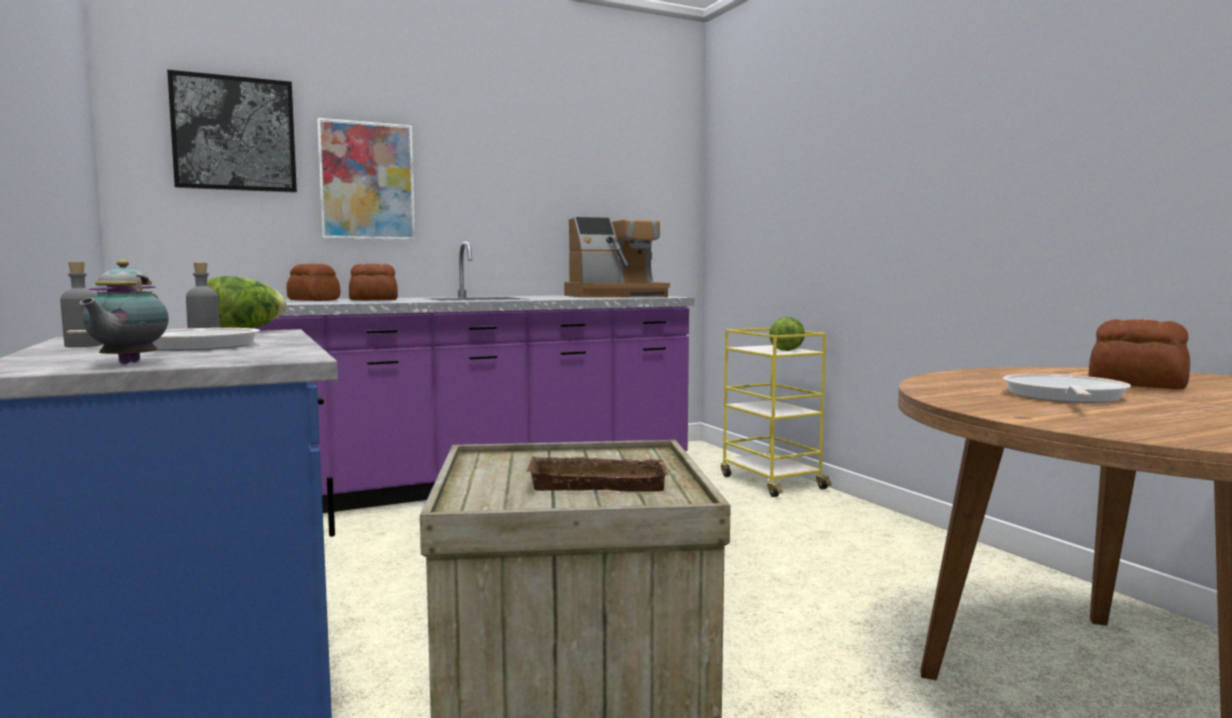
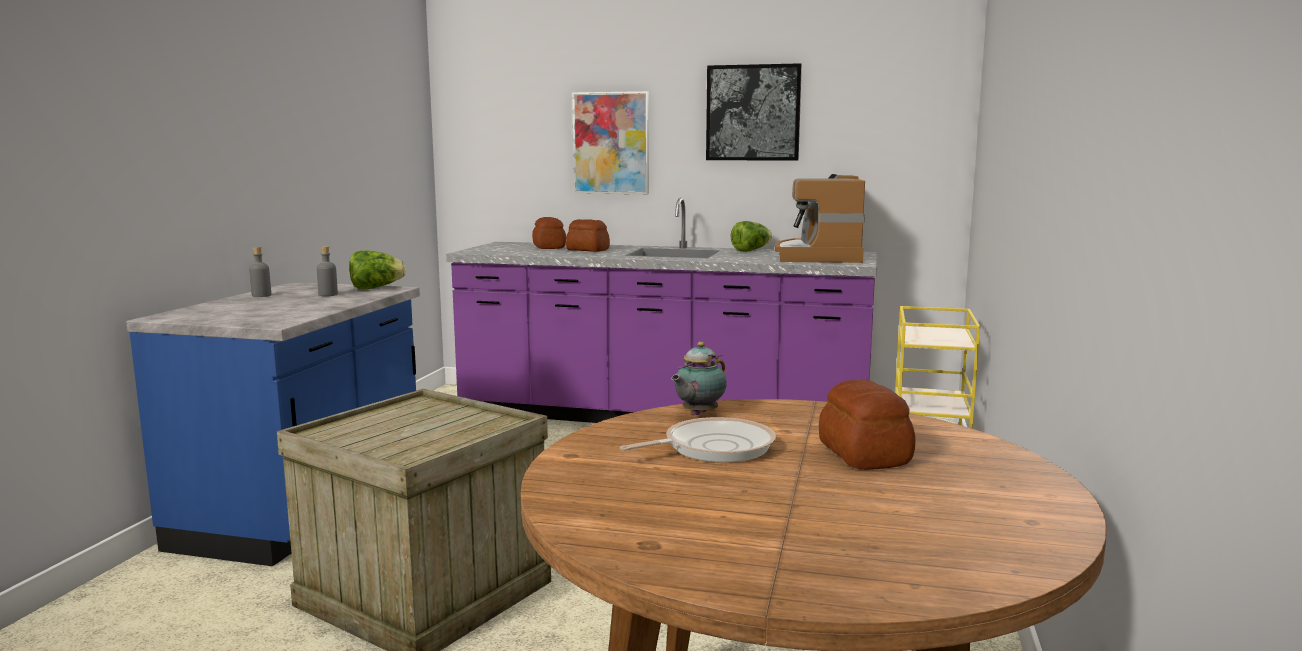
camera: 40 degrees right, 5 degrees up
(126, 363) = (208, 318): teapot -> teapot (698, 414)
(191, 346) = (292, 303): frying pan -> none
(234, 134) = (515, 111): picture -> picture (753, 113)
(599, 482) = (415, 435): brown tray -> none
(616, 296) = (817, 257): coffee machine -> coffee machine turned 75 degrees clockwise
(787, 349) = (947, 338): lettuce -> lettuce (751, 250)

